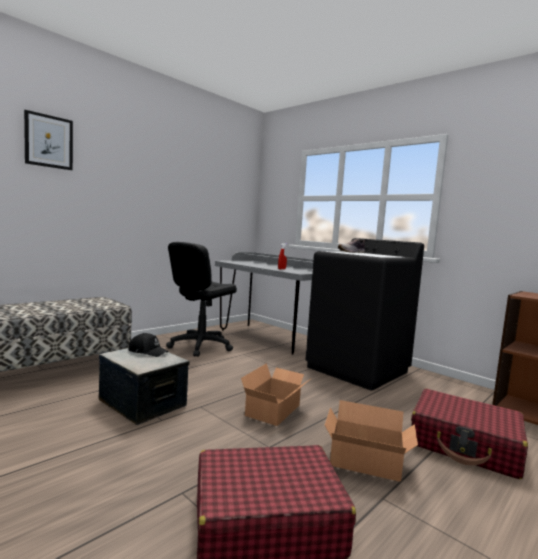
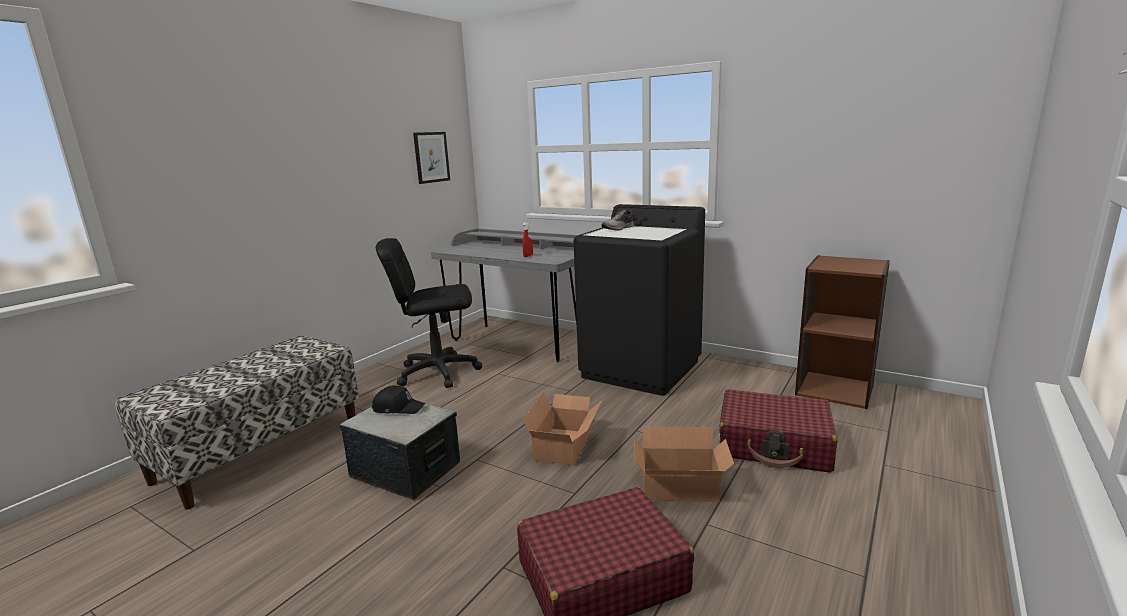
camera: 10 degrees left, 10 degrees up
(49, 141) = (174, 132): picture -> picture (431, 157)
(200, 346) = (438, 372): black office chair -> black office chair turned 60 degrees clockwise

